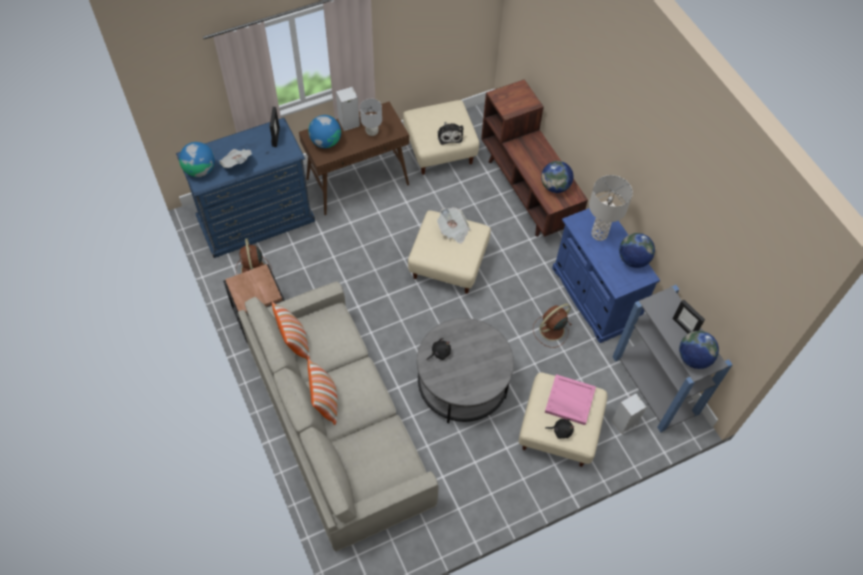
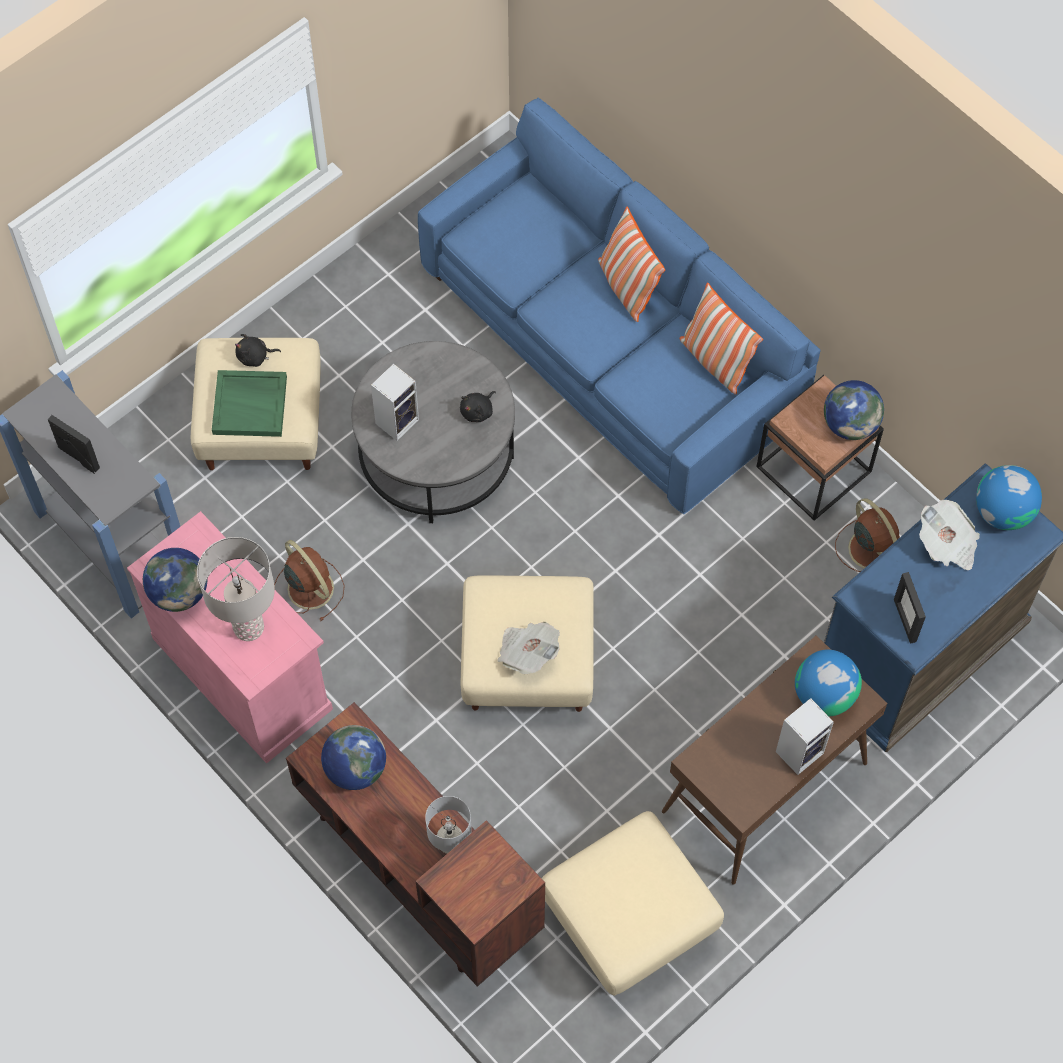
camera: 165 degrees right, 5 degrees up
(338, 423) = (611, 340): beige sofa -> blue sofa
(372, 132) = (744, 745): grey table lamp -> grey table lamp (449, 844)
(449, 135) = (605, 871): plush toy -> none
(551, 330) = (309, 586): brown fan -> brown fan turned 75 degrees counterclockwise
(569, 400) = (250, 405): pink tray -> green tray
(594, 297) = (243, 673): blue cabinet -> pink cabinet
(623, 423) = (157, 462): speaker -> speaker (397, 420)
(693, 358) = (58, 410): globe -> globe (850, 424)

